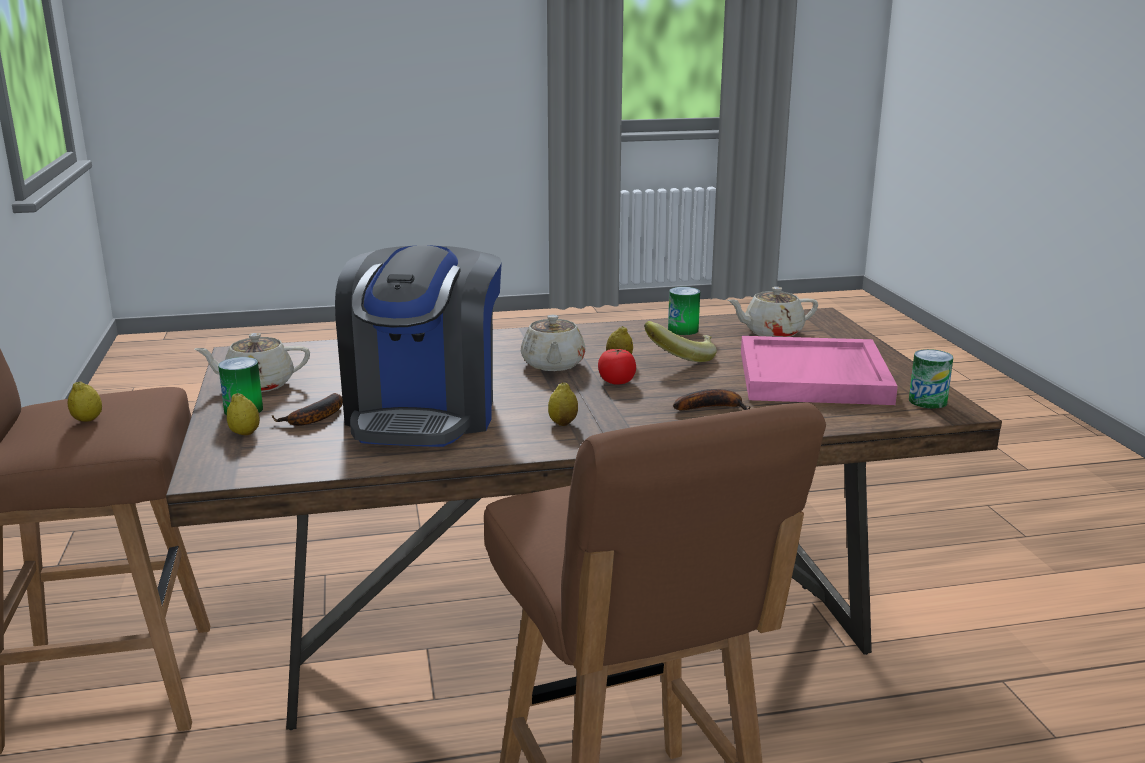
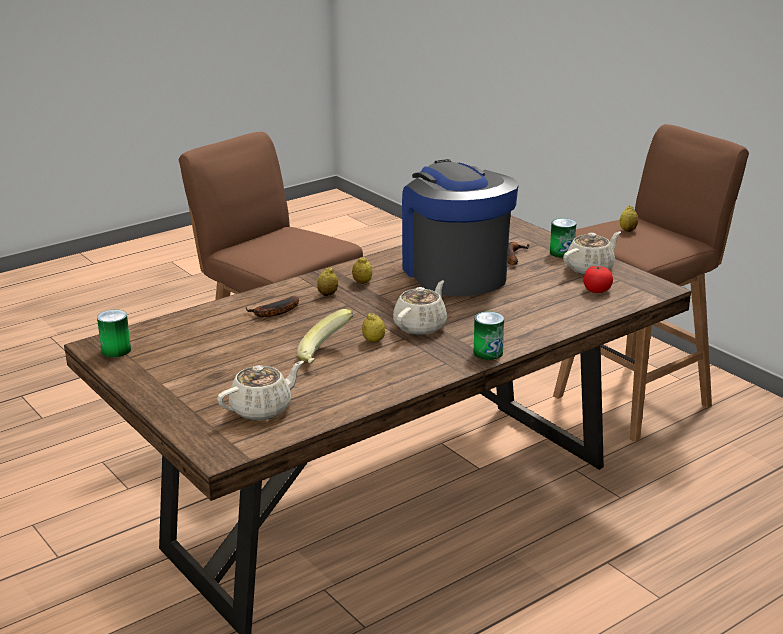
camera: 155 degrees right, 5 degrees up
(245, 433) = (532, 242): lemon -> lemon (327, 294)
(553, 365) = (421, 326): beige teapot -> beige teapot turned 60 degrees clockwise
(616, 381) = (358, 320): tomato -> tomato (597, 290)
(683, 330) = (349, 393): can -> can (488, 353)
(814, 377) = (207, 357): pink tray -> none

